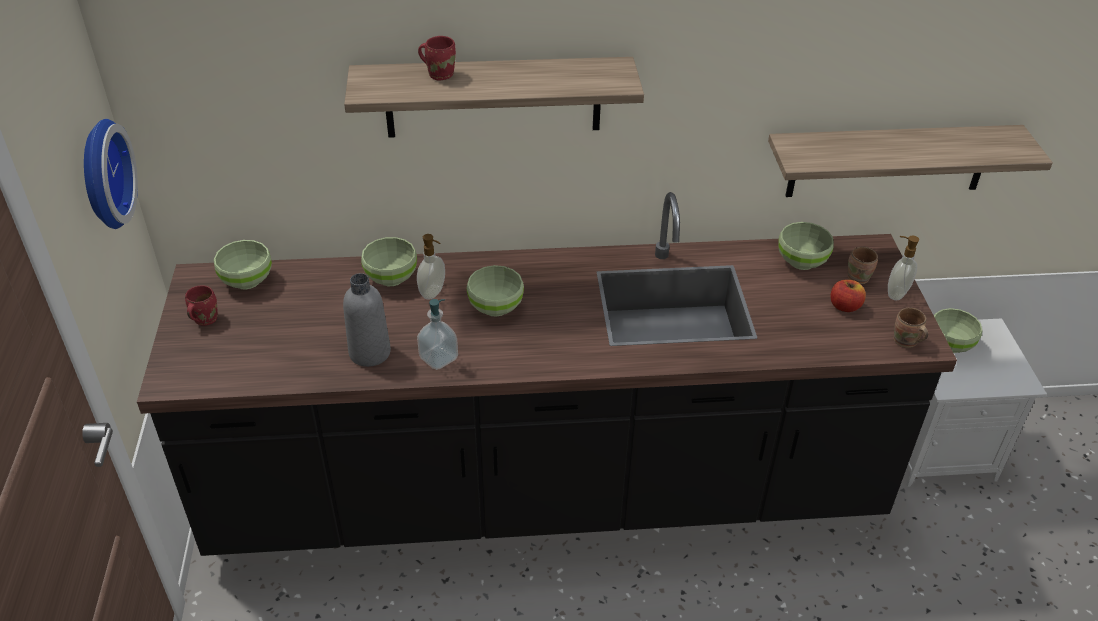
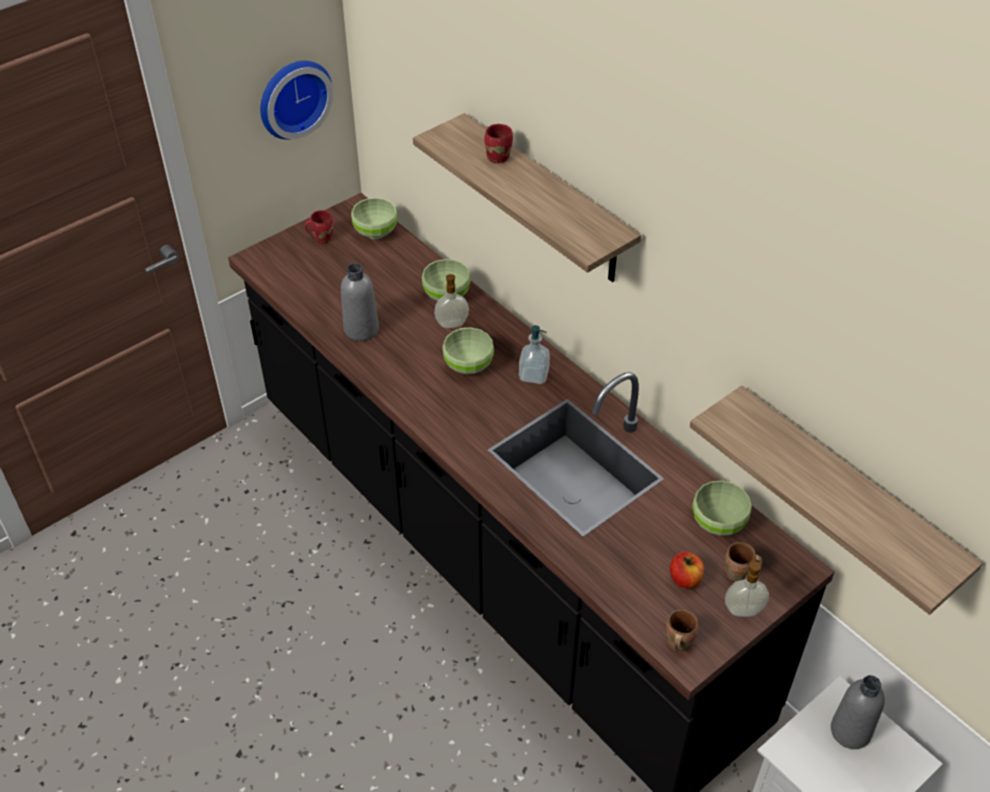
camera: 55 degrees right, 5 degrees up
(438, 358) = (387, 366): soap dispenser -> soap dispenser (533, 375)
(950, 344) = (850, 731): green bowl -> grey bottle

